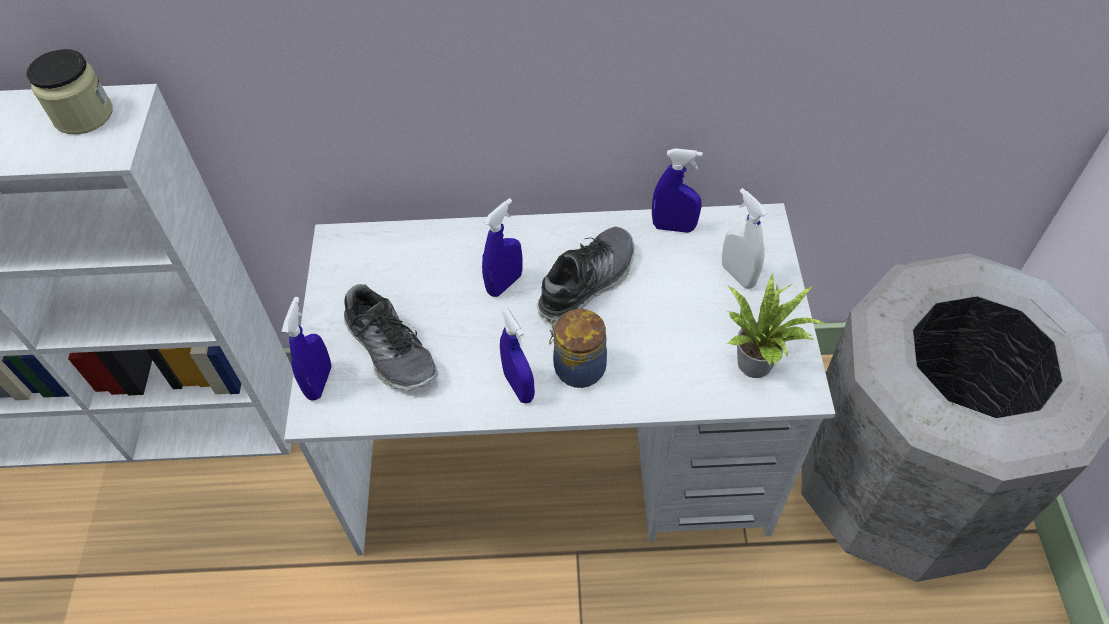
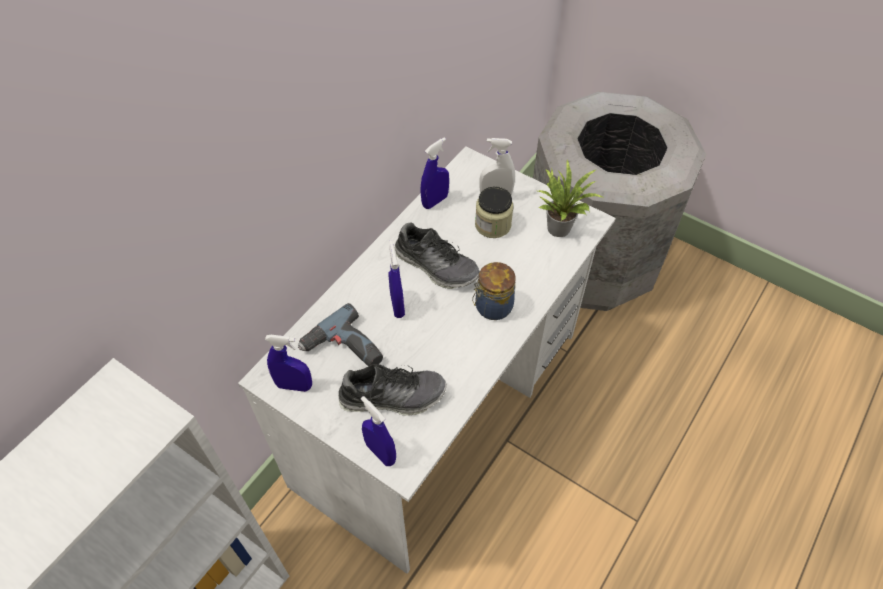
camera: 55 degrees left, 0 degrees up
(83, 115) = (94, 422): jar -> jar (493, 225)
(413, 277) = (343, 350): none -> power drill
(519, 387) = (480, 344): blue spray bottle -> blue spray bottle (294, 386)
(586, 283) = (436, 266): shoe -> shoe turned 135 degrees clockwise

